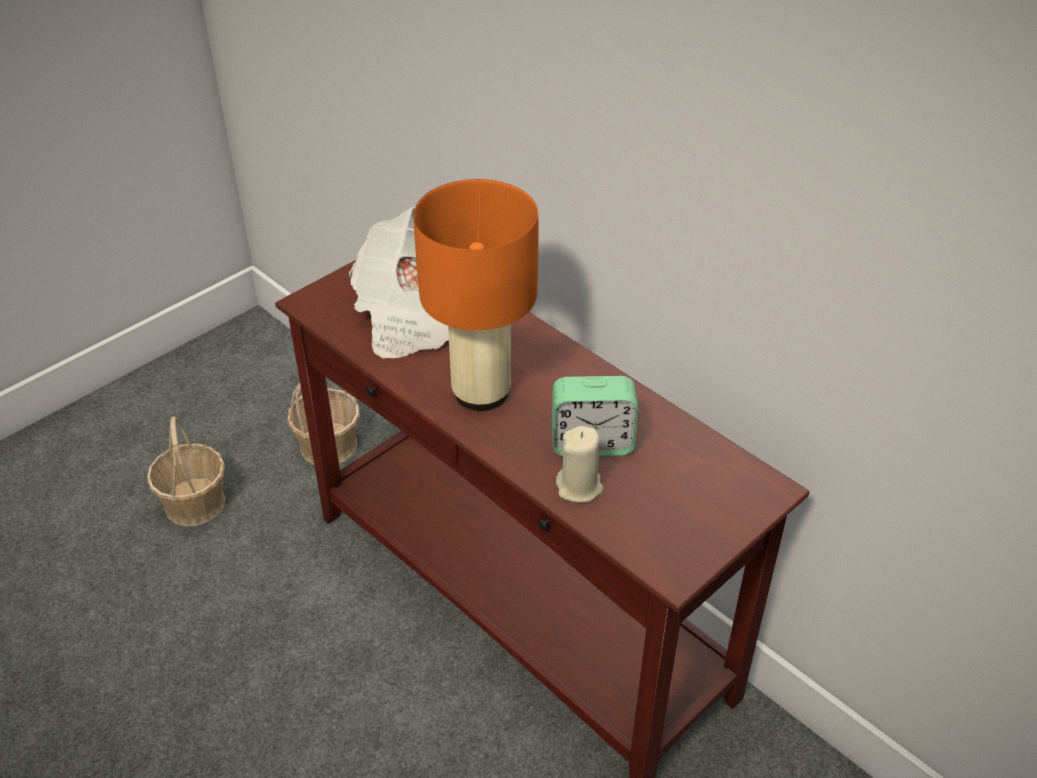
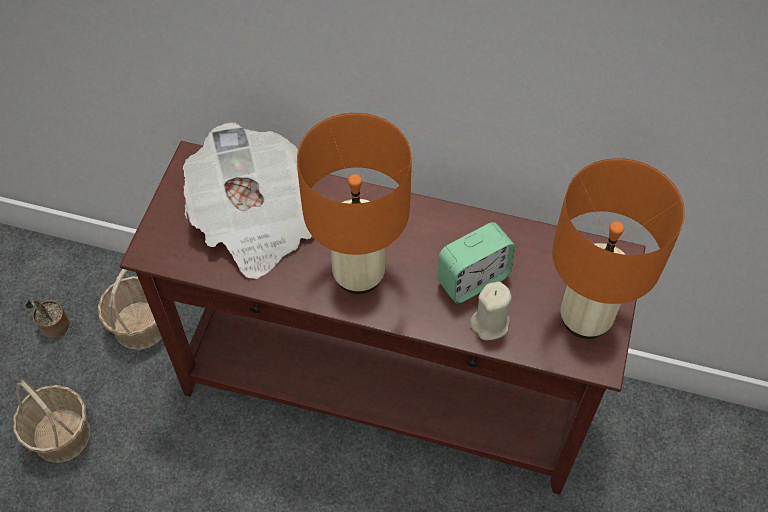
camera: 30 degrees left, 15 degrees up
(255, 414) = (54, 327): none -> potted plant
(690, 525) = (586, 316): none -> orange table lamp

